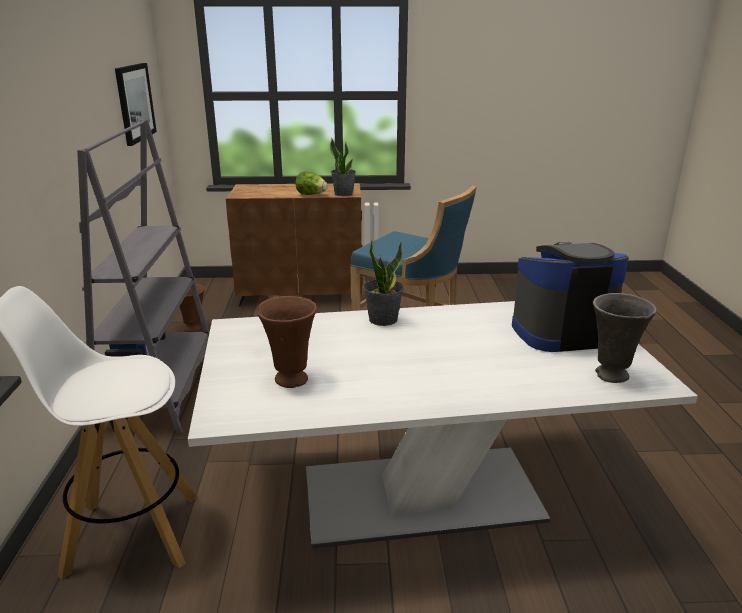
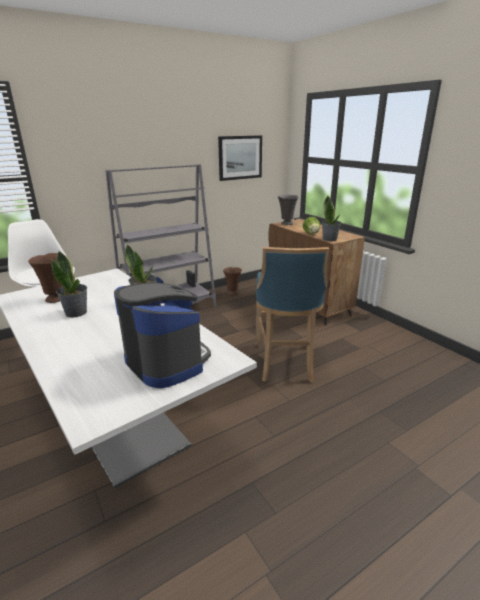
camera: 60 degrees right, 0 degrees up
(370, 367) = (76, 312): none -> potted plant
(611, 375) = (95, 396): grey vase -> grey vase (286, 224)

